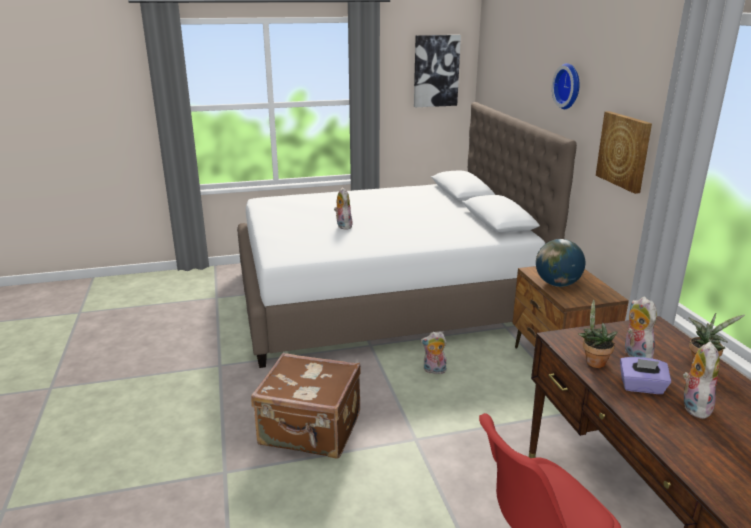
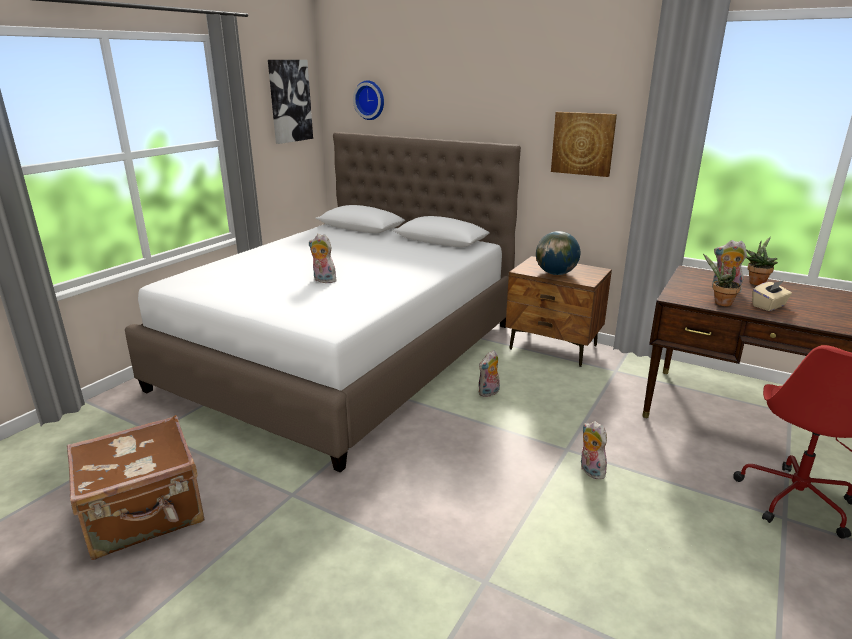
camera: 45 degrees left, 0 degrees up
(310, 430) = (487, 494): brown suitcase -> brown suitcase (145, 515)
(569, 86) = (492, 96): wall clock -> wall clock (370, 100)
(641, 387) = (769, 306): purple tissue box -> beige tissue box
(693, 406) = (805, 304): plush toy -> plush toy (590, 471)

